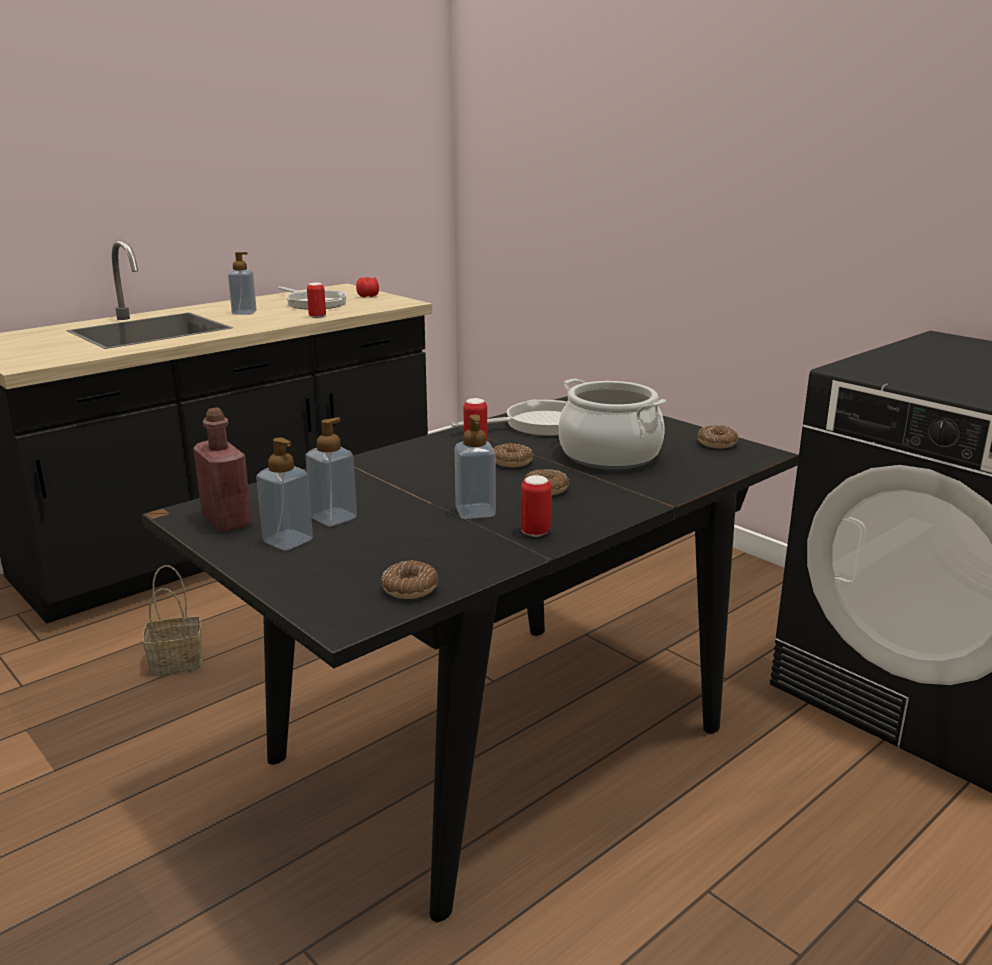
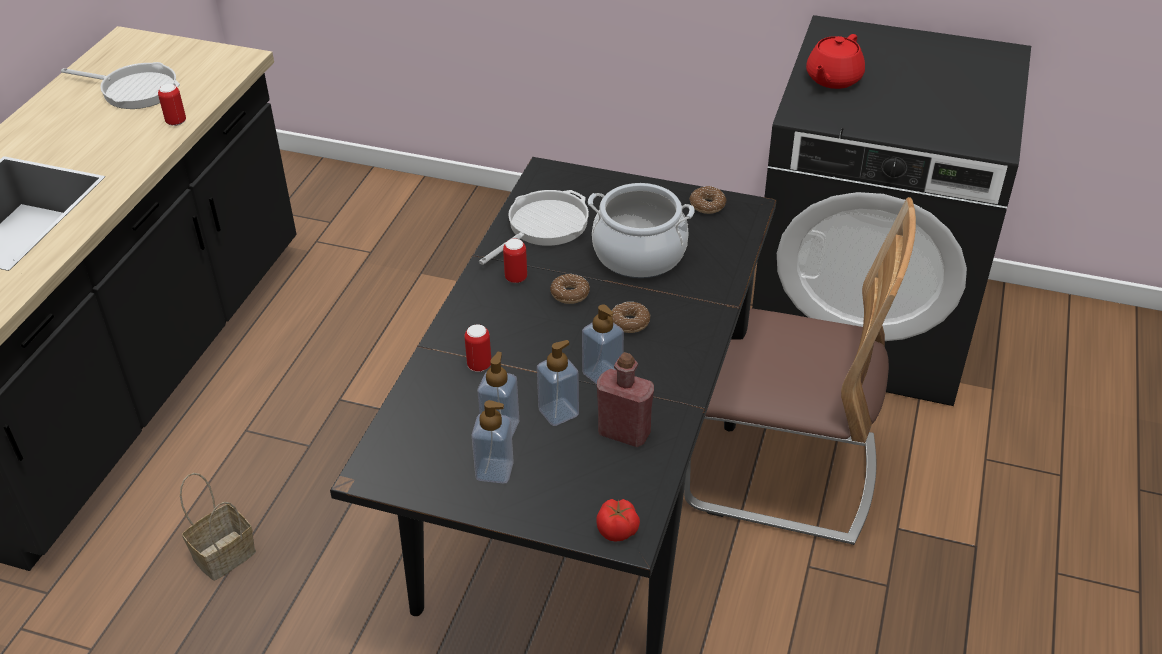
camera: 30 degrees left, 20 degrees up
(227, 521) = (417, 468): red bottle -> red bottle (624, 433)
(244, 313) = (76, 138): soap dispenser -> soap dispenser (558, 412)
(368, 296) = (182, 55): tomato -> tomato (618, 531)
(410, 588) = (639, 483): donut -> none
(535, 532) = (668, 381): can -> can (479, 365)
(740, 788) = (780, 472): none -> chair
(911, 359) = (832, 79): none -> red teapot

